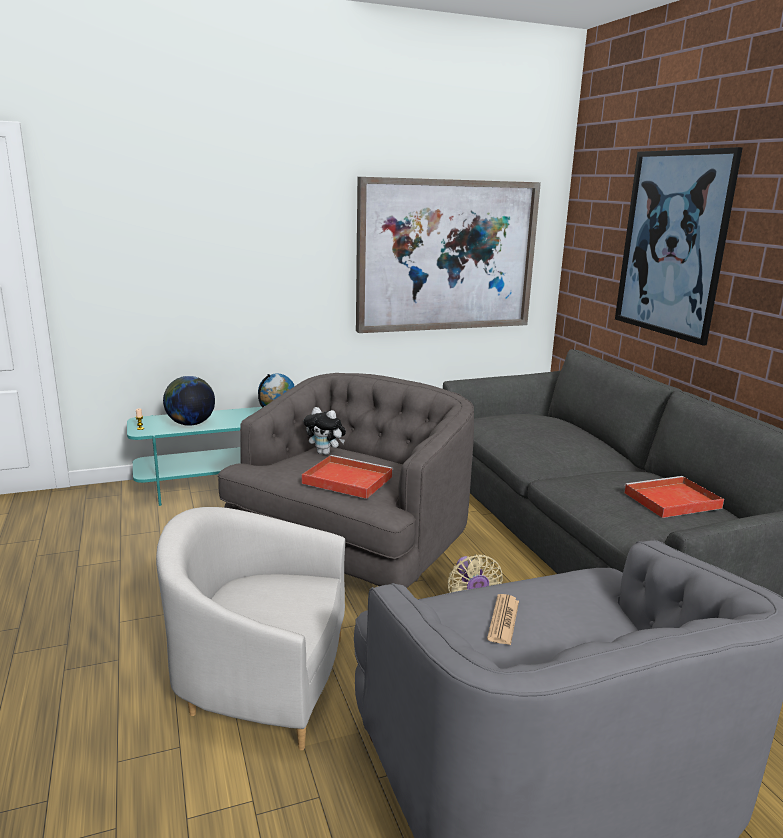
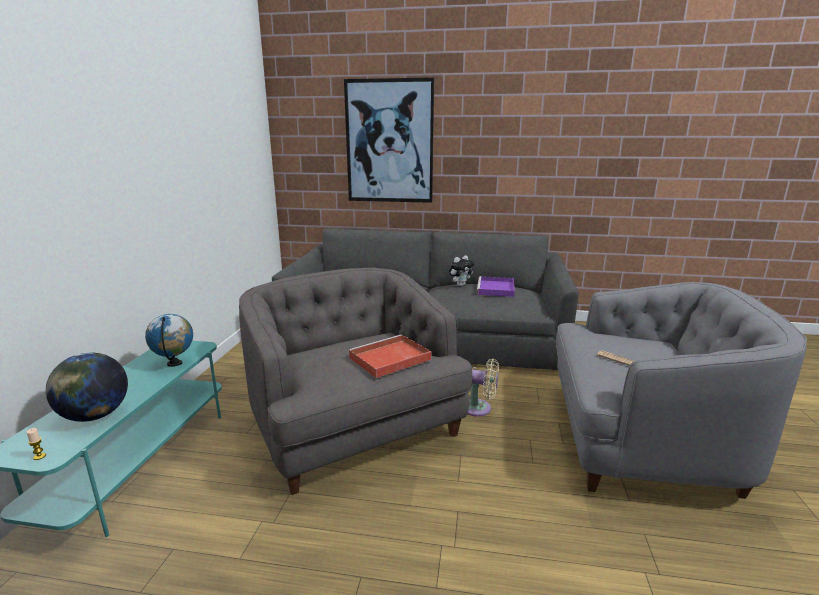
camera: 60 degrees left, 0 degrees up
(261, 681) = (506, 531): white armchair -> none
(325, 453) = (318, 356): plush toy -> plush toy (460, 285)
(446, 255) = (219, 168): picture -> none
(670, 500) = (496, 289): red tray -> purple tray

